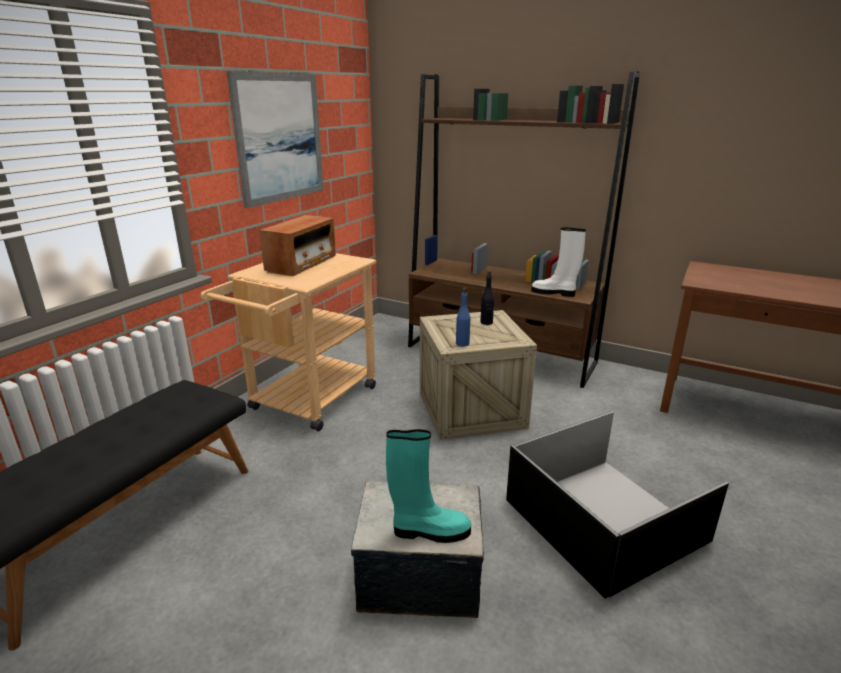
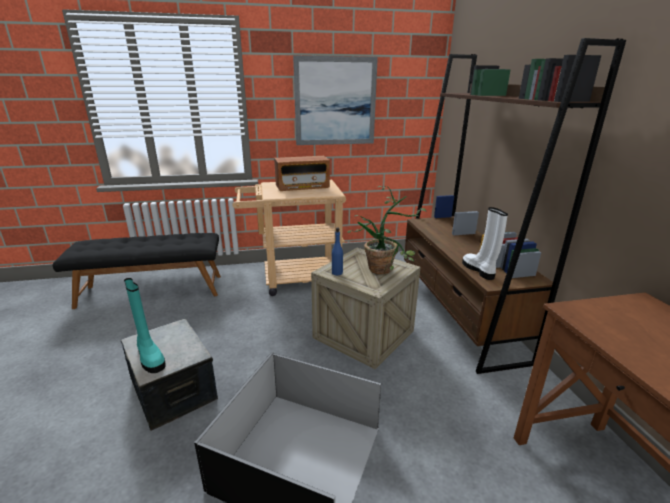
camera: 50 degrees right, 0 degrees up
(486, 322) = (385, 269): black bottle -> potted plant

